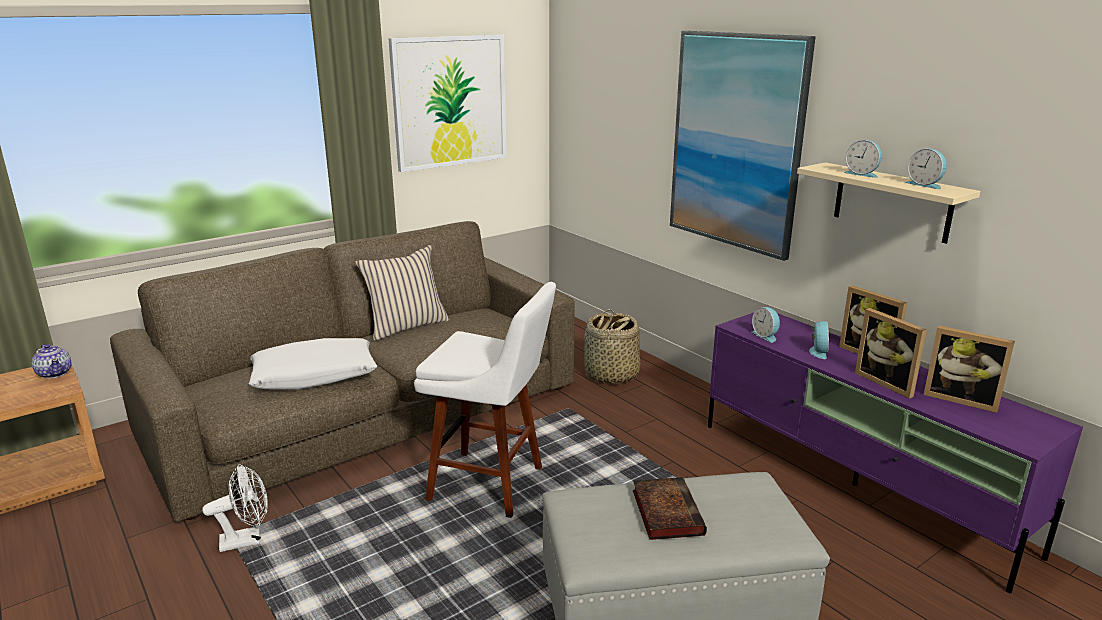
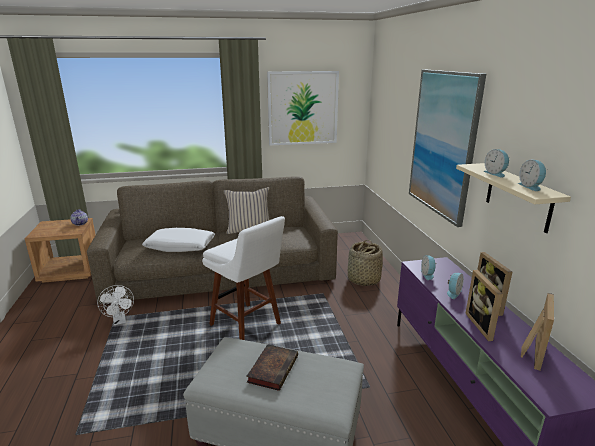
camera: 25 degrees right, 0 degrees up
(247, 540) = (120, 321): white fan -> white fan turned 60 degrees clockwise
(961, 399) = (531, 352): picture frame -> picture frame turned 120 degrees counterclockwise

